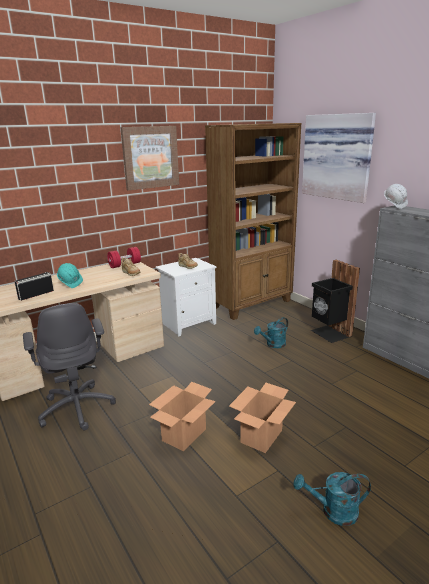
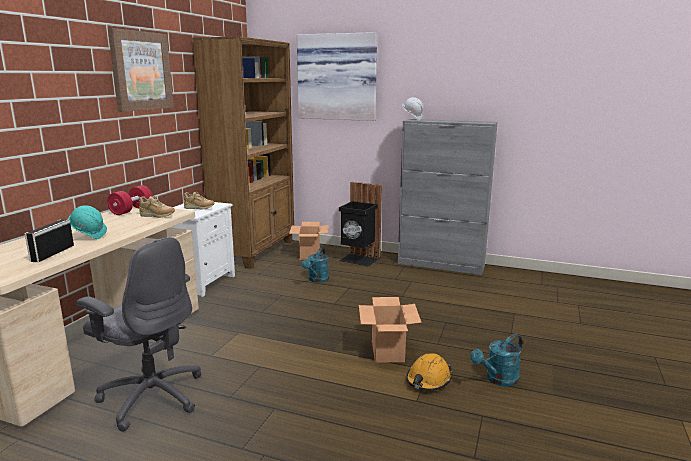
camera: 35 degrees left, 5 degrees down
(184, 435) = (314, 376): cardboard box -> cardboard box (310, 255)
(266, 480) = (428, 380): none -> orange hard hat

